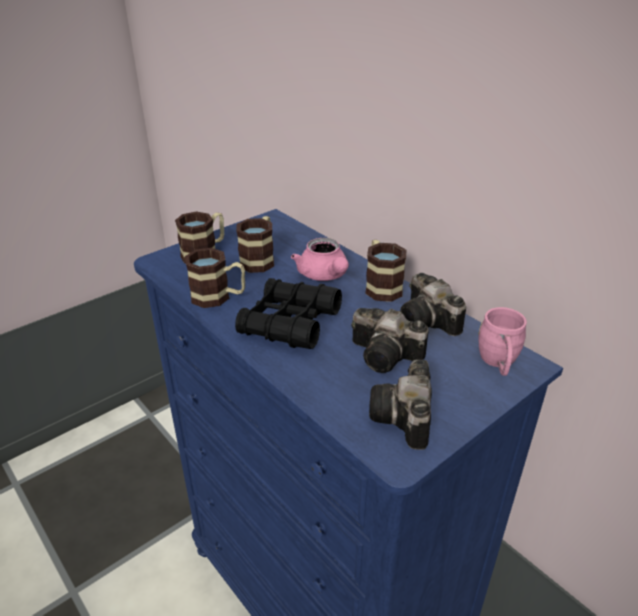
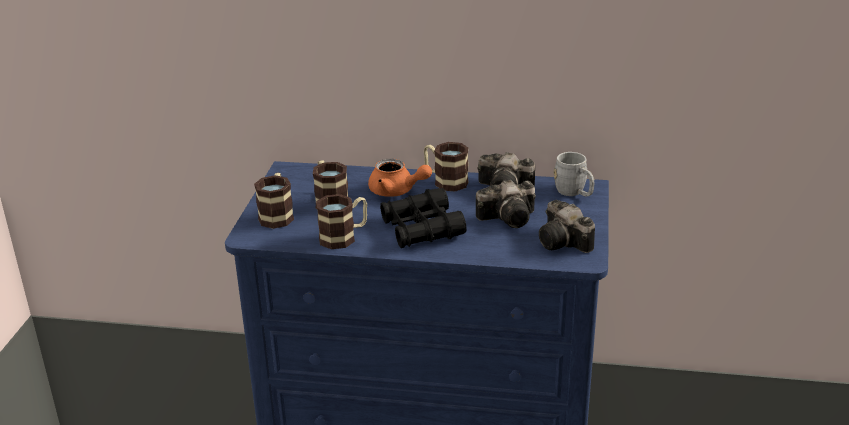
camera: 40 degrees left, 5 degrees down
(324, 276) = (397, 191): pink teapot -> orange teapot
(498, 363) = (574, 193): pink mug -> grey mug

